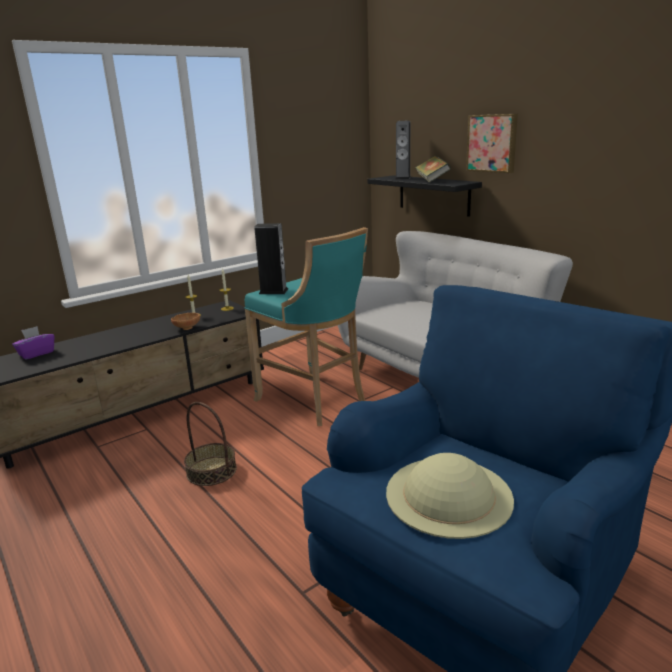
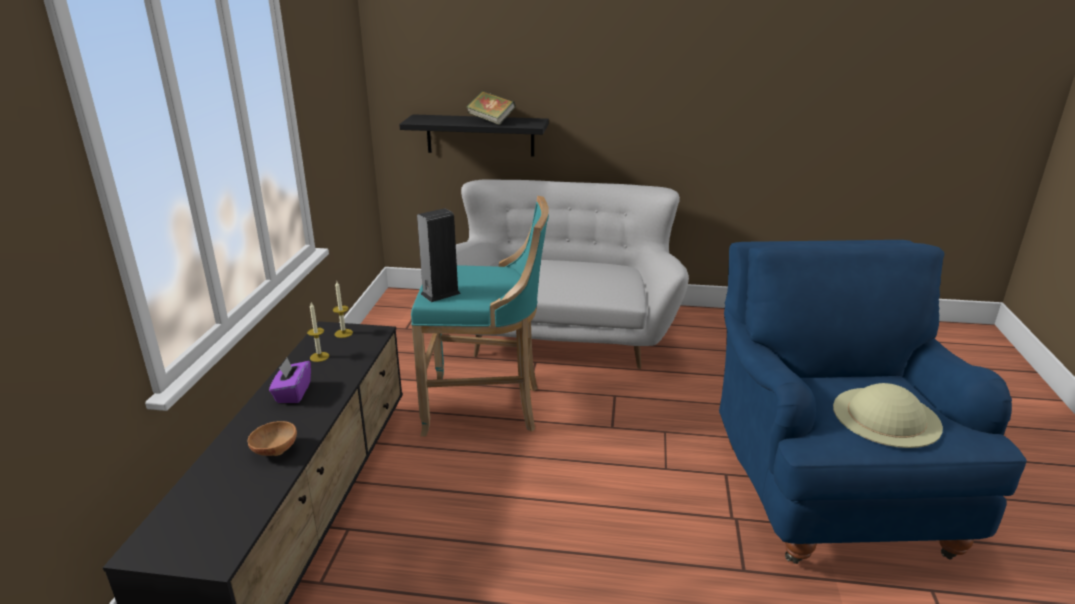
camera: 45 degrees left, 5 degrees up
(36, 353) = (200, 494): purple tissue box -> purple tissue box (293, 393)
(187, 328) = (347, 375): brown bowl -> brown bowl (274, 450)
(211, 471) = (506, 528): basket -> none
(403, 178) = (444, 119): speaker -> none
(492, 143) = (560, 77): picture -> none

